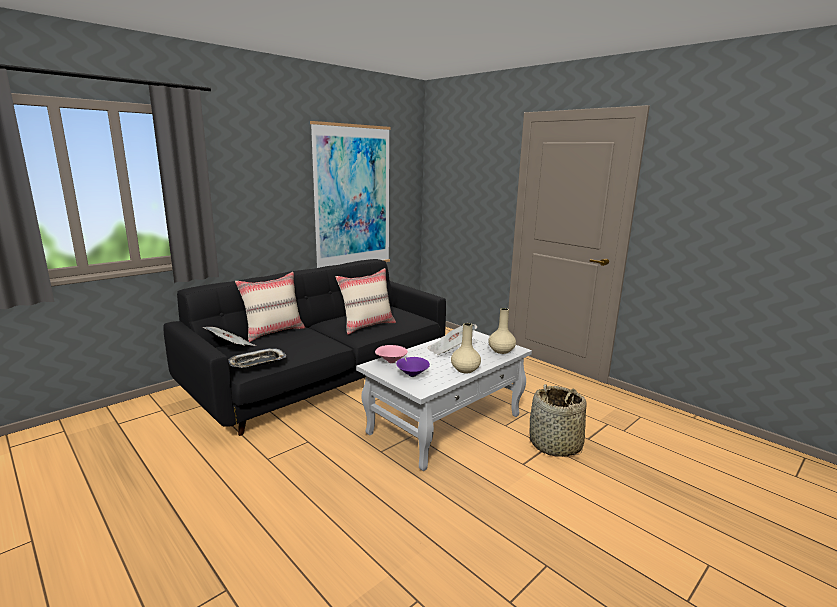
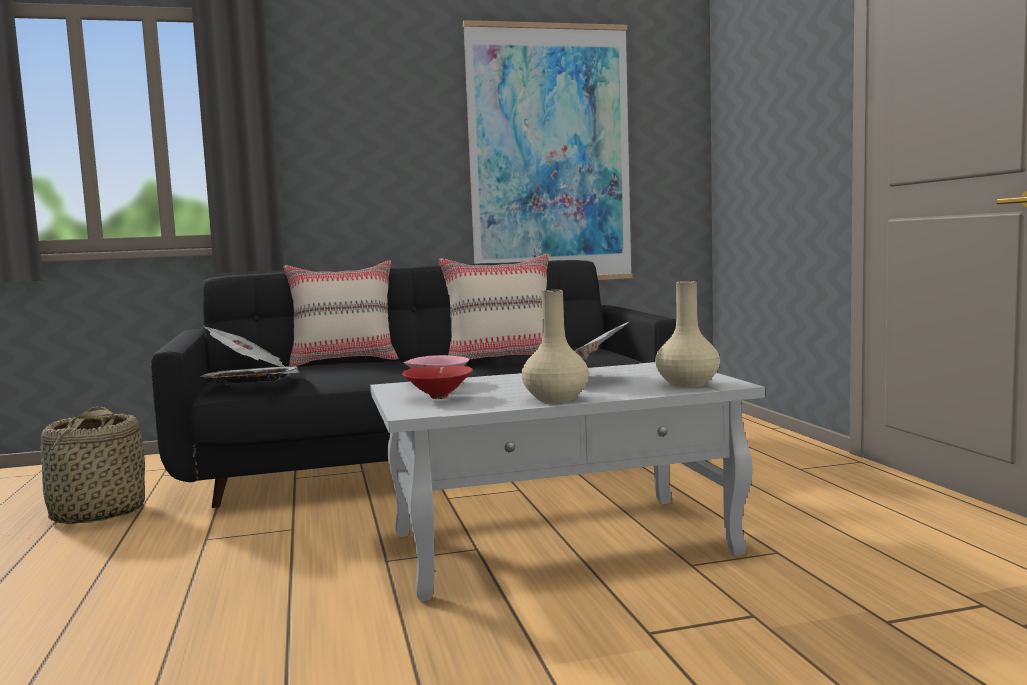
camera: 30 degrees right, 10 degrees down
(412, 375) = (439, 397): purple bowl -> red bowl
(555, 445) = (775, 617): basket -> basket (97, 514)

